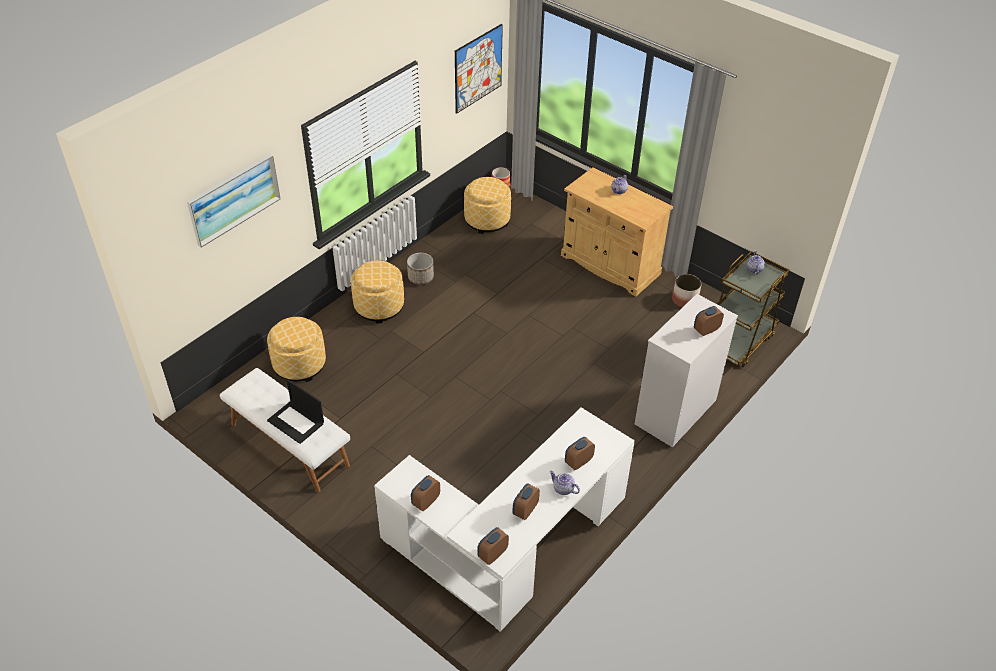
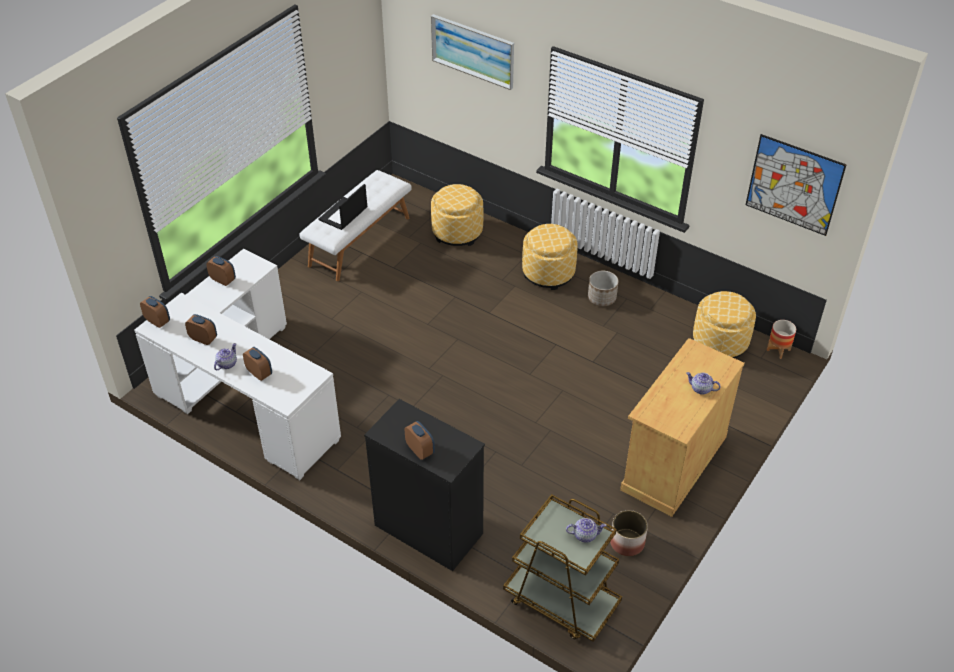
camera: 85 degrees right, 0 degrees up
(675, 412) = (427, 529): white dresser -> black dresser

